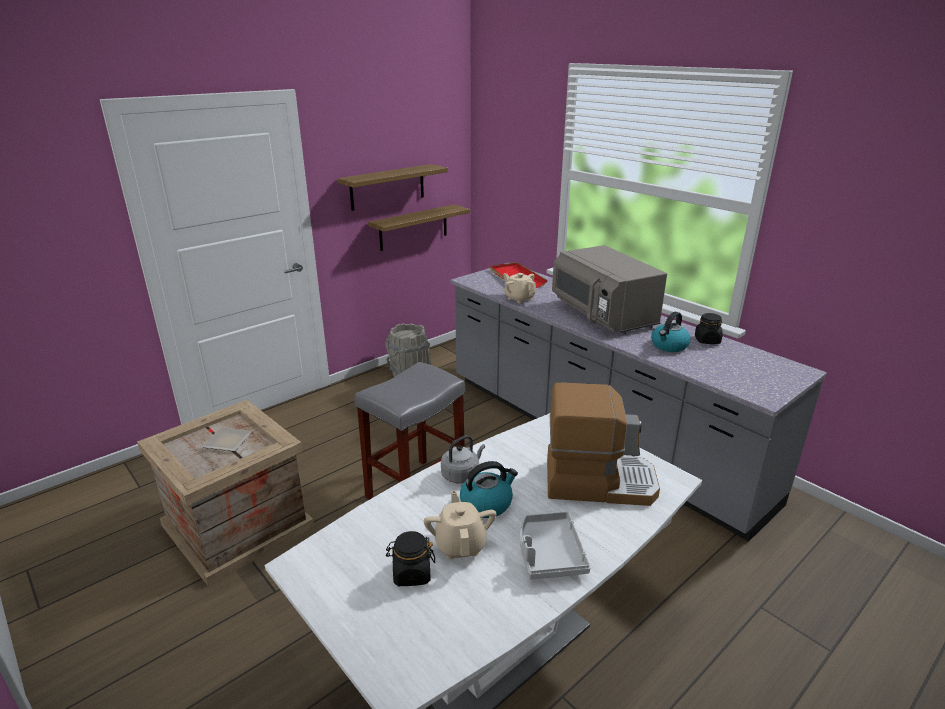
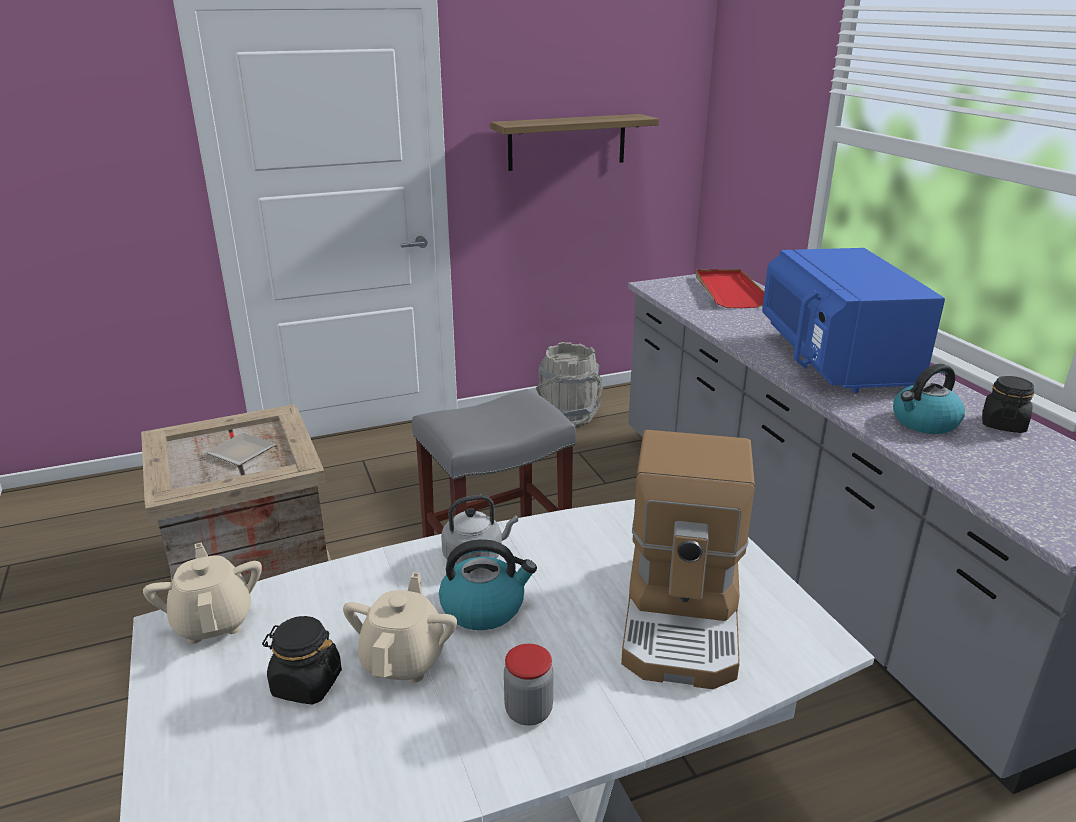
camera: 20 degrees right, 0 degrees up
(413, 227) = (603, 206): shelf -> none
(519, 298) = (713, 319): beige teapot -> beige teapot (213, 621)
(549, 554) = (528, 711): grey tray -> jar
(598, 481) = (684, 615): coffee machine -> coffee machine turned 75 degrees clockwise
(602, 316) = (834, 361): grey microwave -> blue microwave

